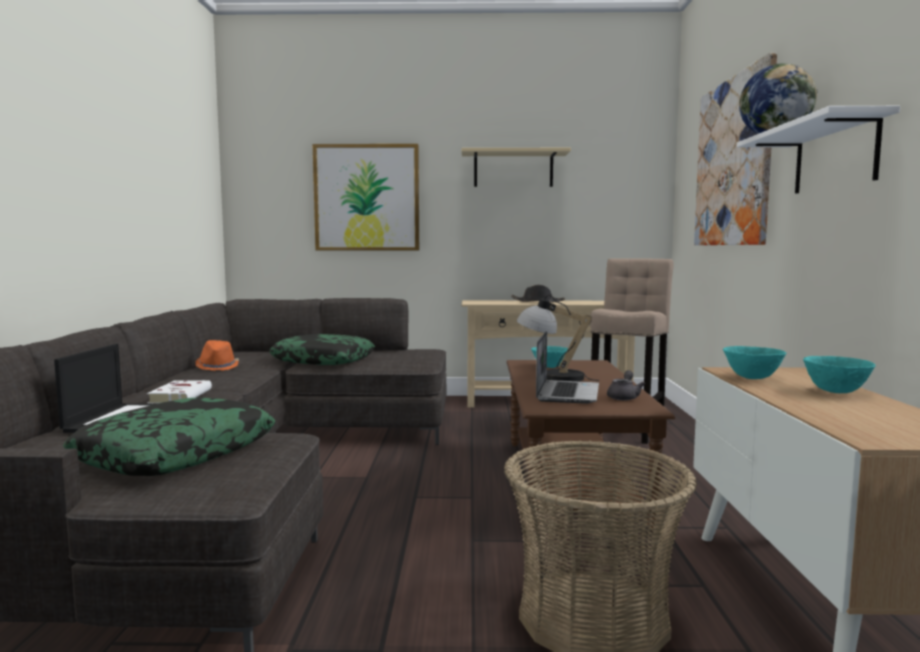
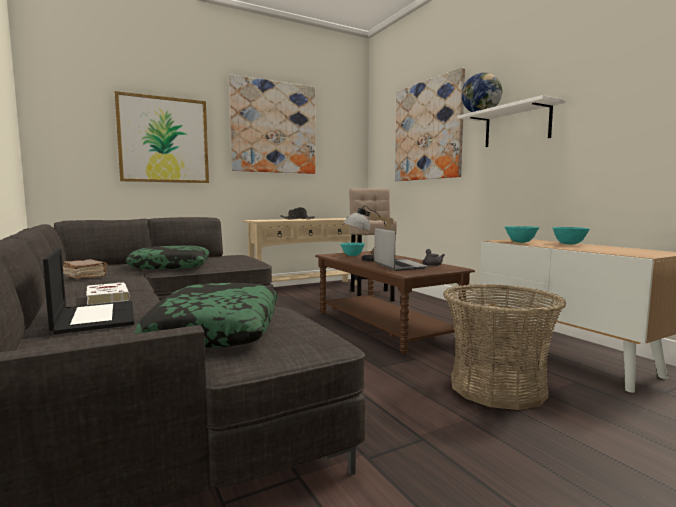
camera: 30 degrees left, 0 degrees up
(217, 367) = (85, 277): orange hat -> brown book
(513, 169) = (273, 127): beige shelf -> picture

